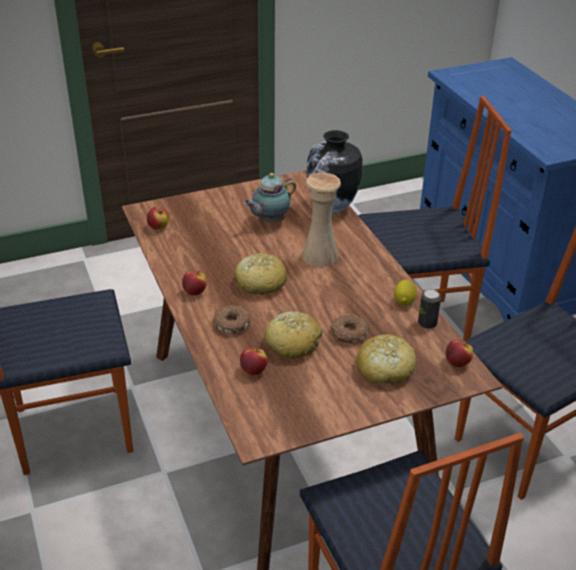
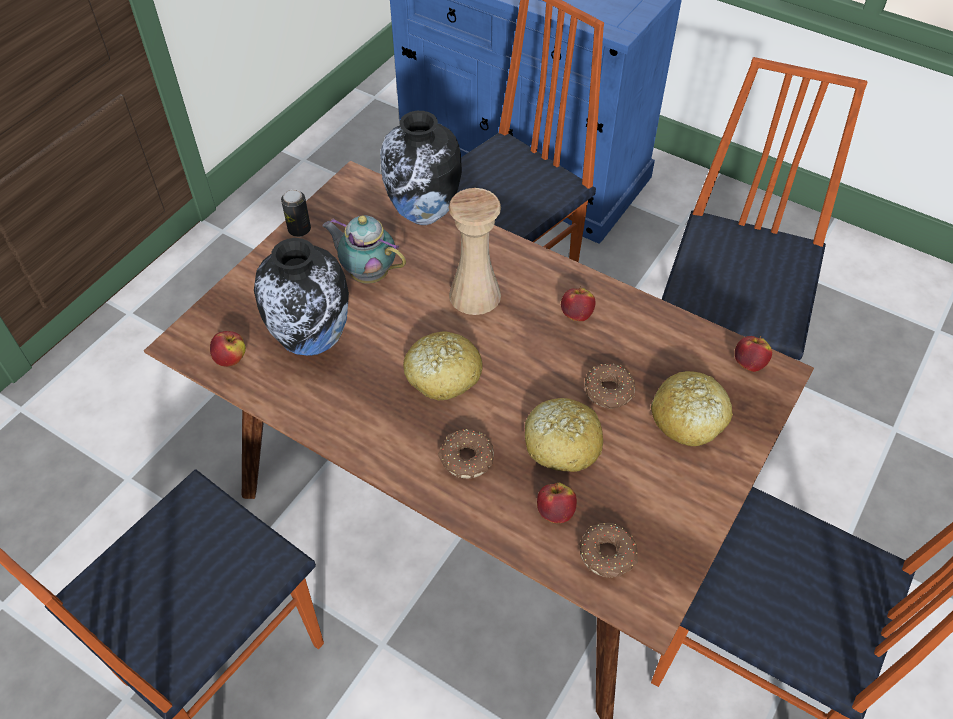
camera: 35 degrees left, 15 degrees up
(195, 292) = (376, 437): apple -> apple (576, 315)
(207, 238) = (313, 342): none -> vase
(261, 404) = (608, 555): none -> donut
(269, 221) = (367, 273): teapot -> teapot turned 105 degrees clockwise
(404, 301) = (624, 309): lemon -> none
(427, 323) = (674, 327): can -> can (299, 229)

